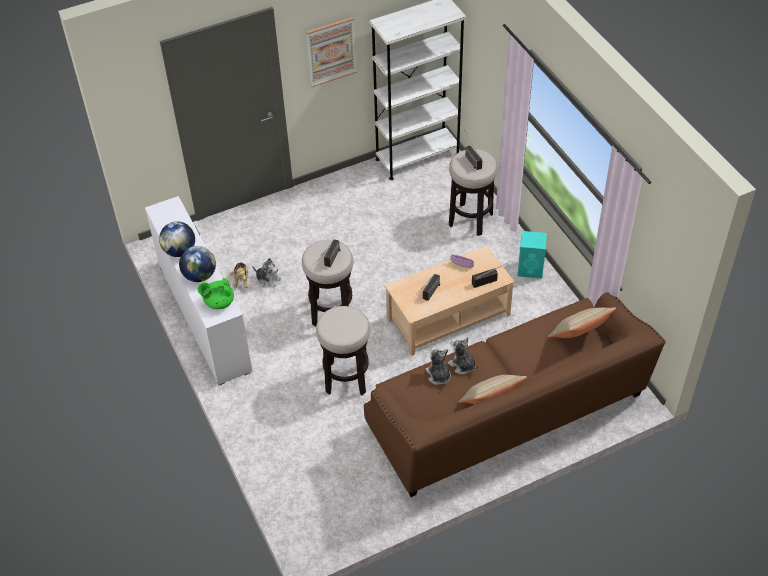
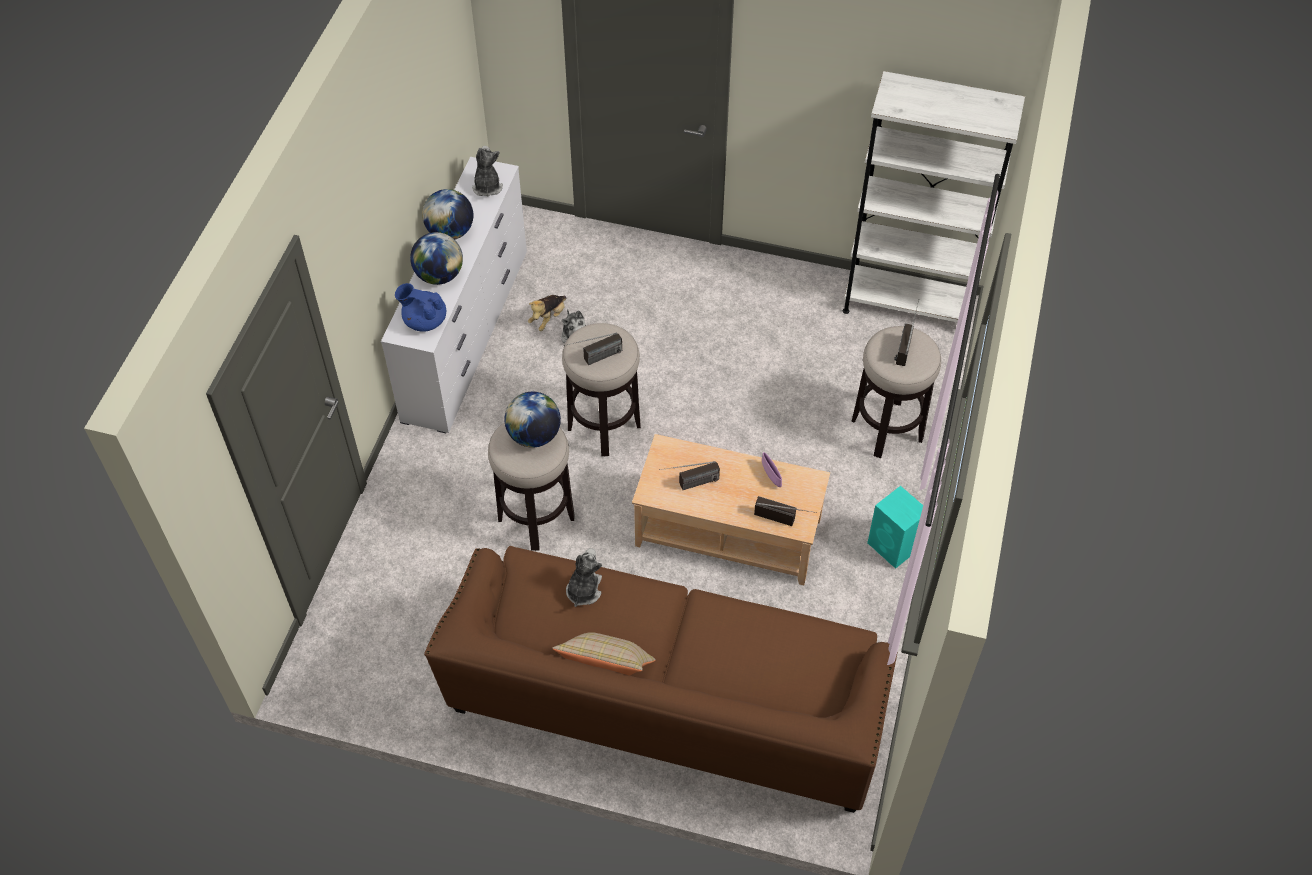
camera: 40 degrees right, 5 degrees up
(218, 302) = (424, 321): green teapot -> blue teapot
(331, 51) = (814, 87): picture -> none
(342, 317) = (534, 435): none -> globe
(462, 365) = (624, 599): plush toy -> plush toy (487, 186)
(578, 336) = (803, 673): beige pillow -> none

